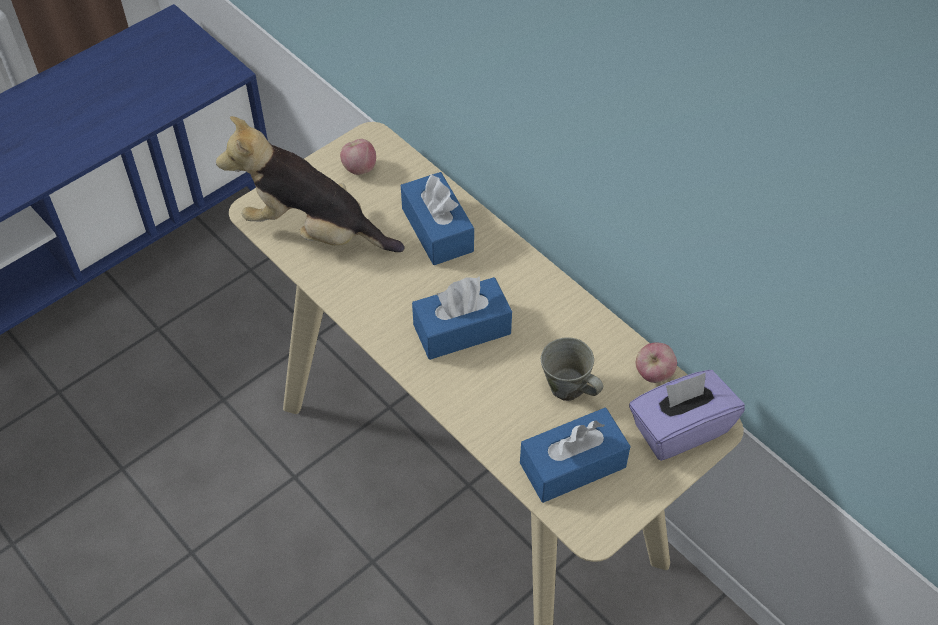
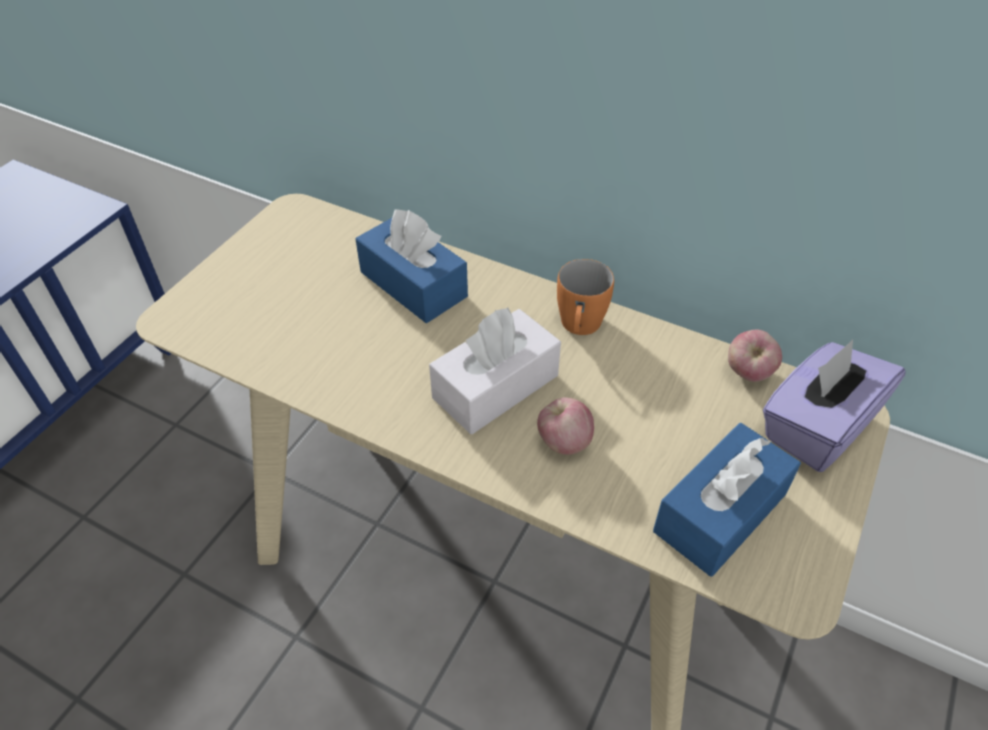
camera: 20 degrees left, 5 degrees down
(314, 231) = (258, 323): plush toy -> none
(359, 168) = (291, 243): apple -> apple (563, 442)
(462, 329) = (495, 386): blue tissue box -> white tissue box
(545, 302) = (579, 328): none -> orange mug
(568, 388) = (660, 418): grey mug -> none

